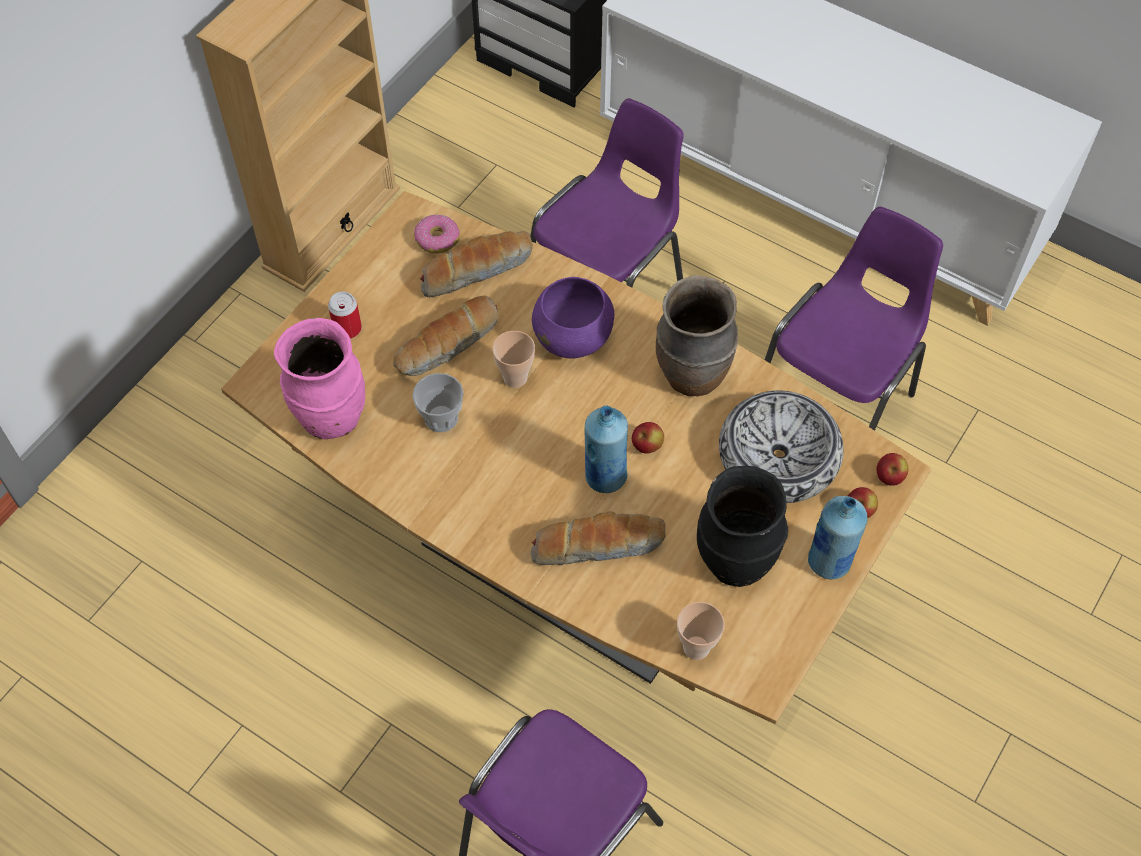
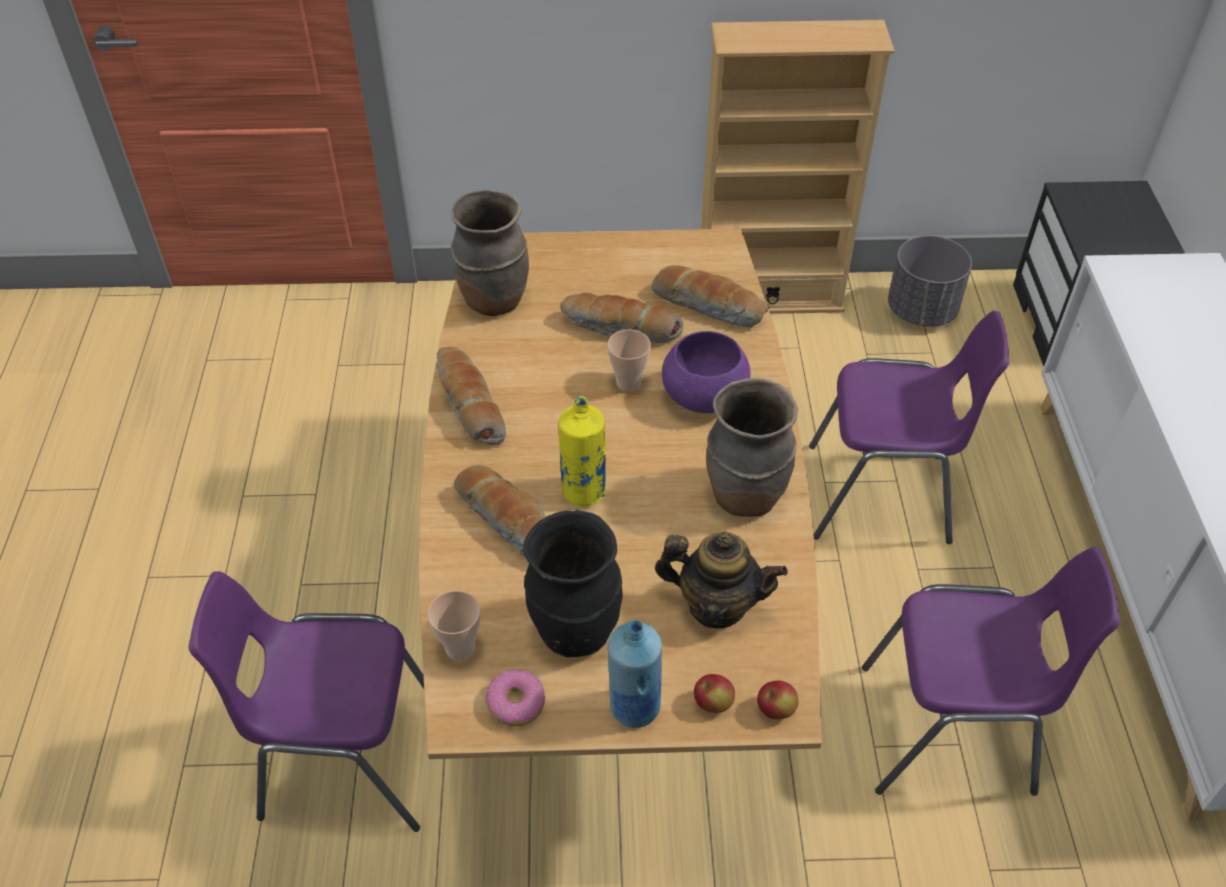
camera: 55 degrees right, 10 degrees down
(330, 417) = (493, 300): pink vase -> brown vase
(347, 328) = (581, 267): can -> none
(437, 239) = (714, 269): donut -> donut (515, 703)
(441, 418) = (549, 360): cup -> none
(444, 505) = (468, 405): none -> bread
(447, 137) = (922, 310): none -> grey planter
(605, 476) = (583, 491): blue bottle -> yellow bottle
(647, 446) = (640, 503): apple -> none
(778, 456) = (716, 605): bowl -> teapot

